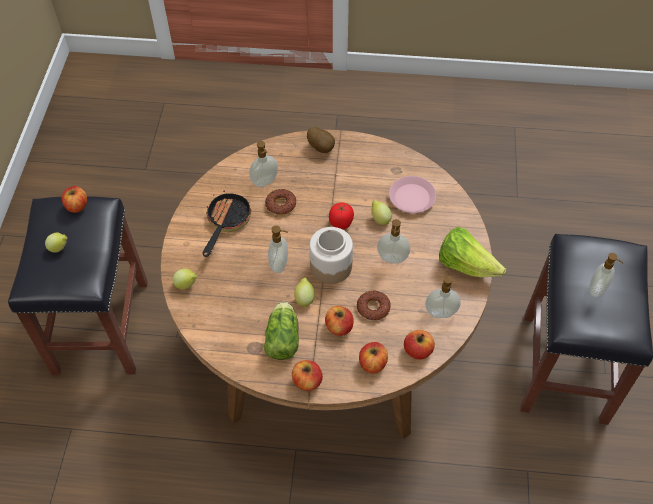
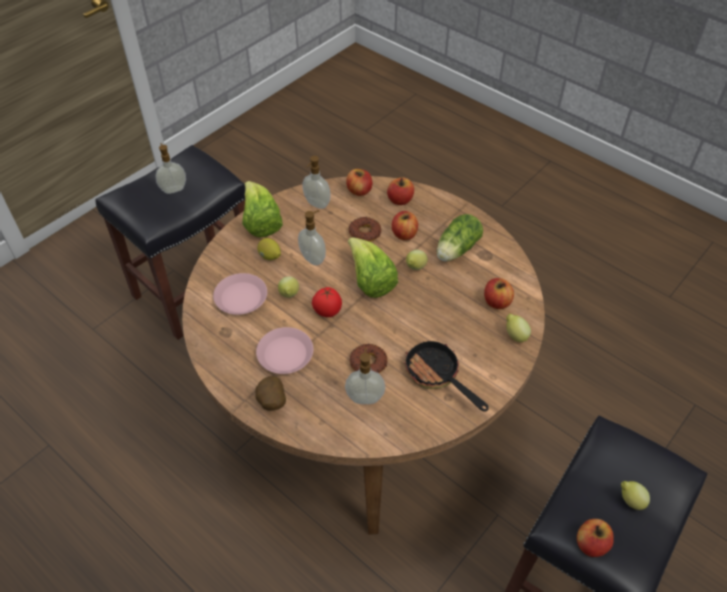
camera: 145 degrees left, 5 degrees down
(226, 222) = (437, 376): frying pan -> frying pan turned 90 degrees clockwise
(280, 264) = (414, 306): soap dispenser -> none
(307, 381) = (459, 213): apple -> apple (496, 302)
(330, 266) = (370, 281): jar -> lettuce
(341, 178) = (285, 354): none -> pink plate
(426, 240) = (270, 256): none -> lemon

